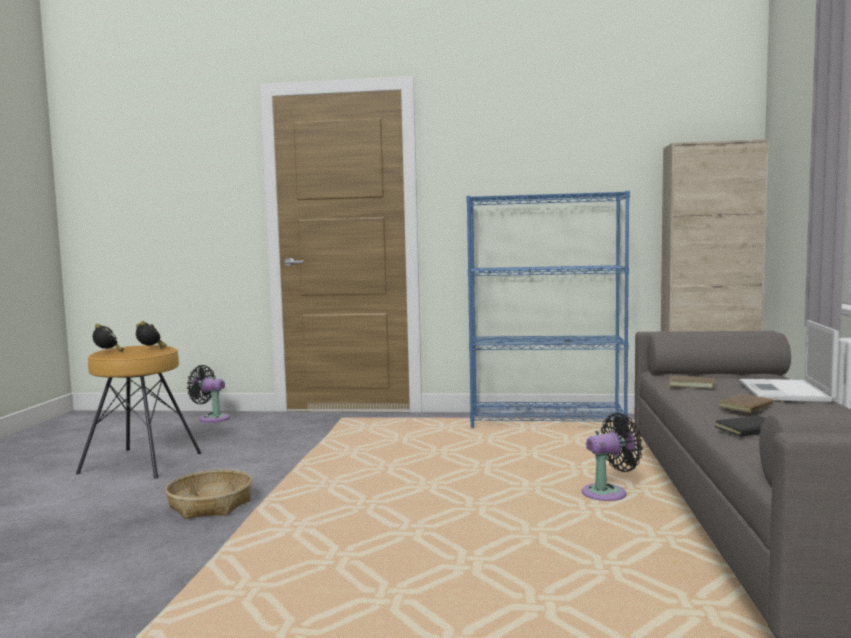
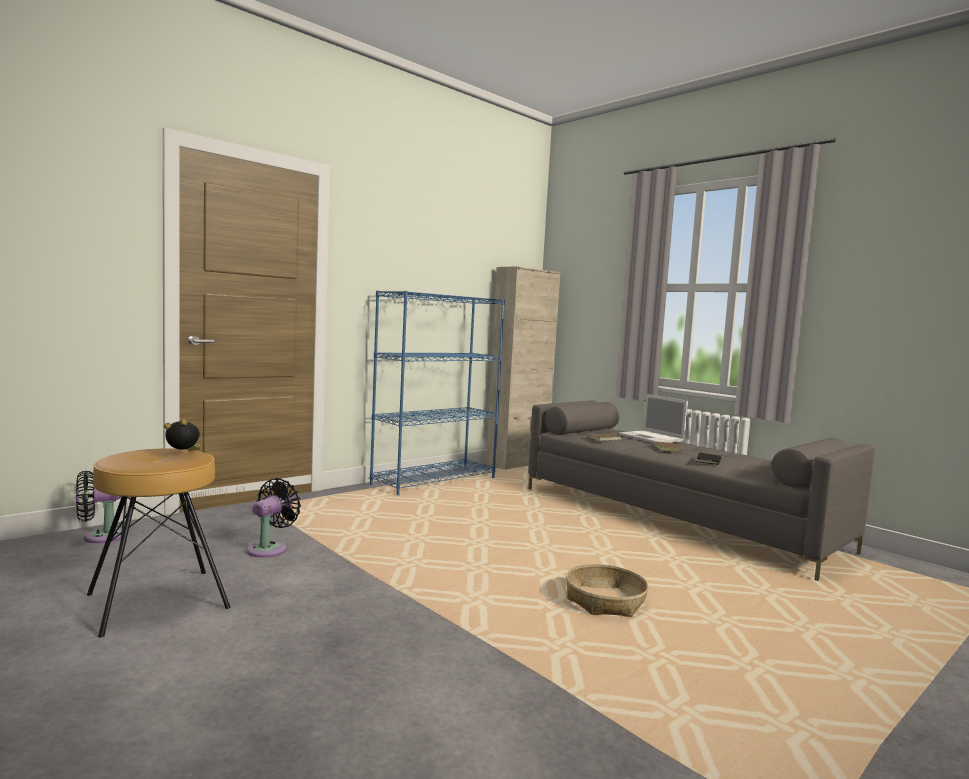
camera: 50 degrees left, 0 degrees up
(107, 352) = (145, 464): alarm clock -> none
(210, 505) = (361, 609): basket -> basket (605, 601)
(608, 493) = (580, 520): black fan -> black fan (270, 549)

